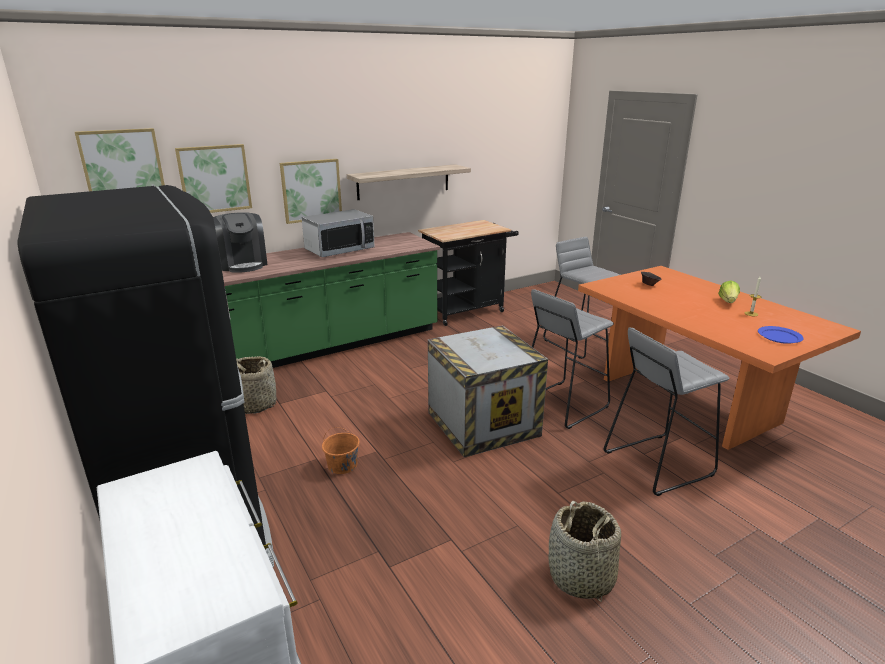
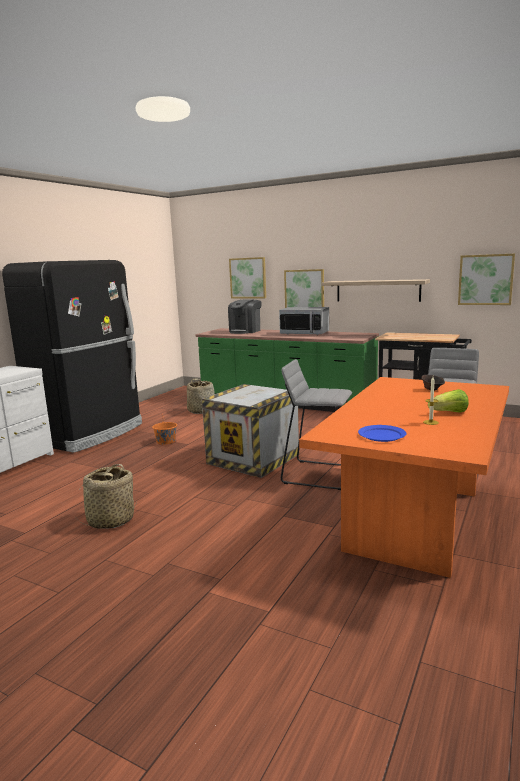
camera: 60 degrees right, 10 degrees down
(122, 166) = (206, 267): picture -> picture (485, 279)
(657, 463) = (274, 523): grey stool -> none

